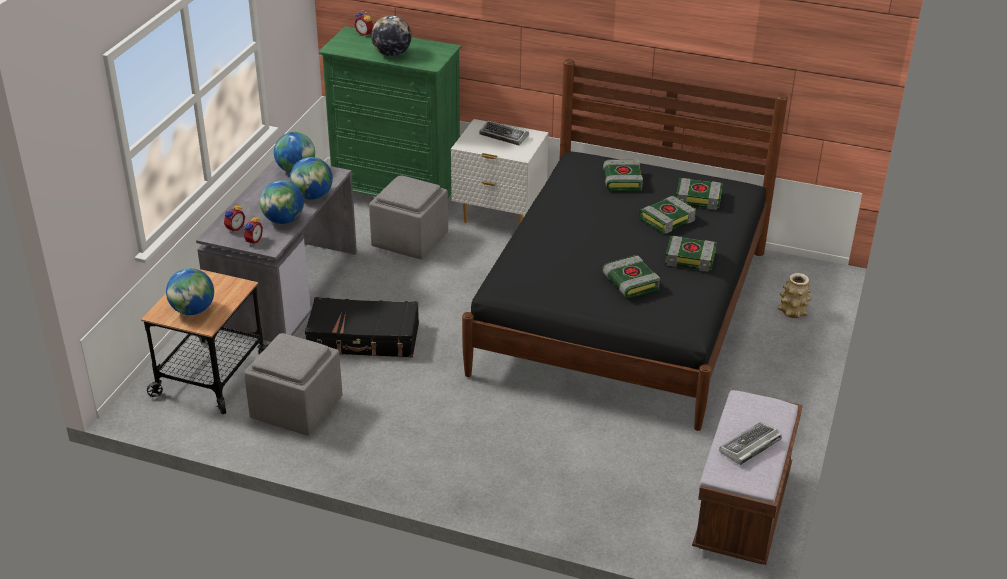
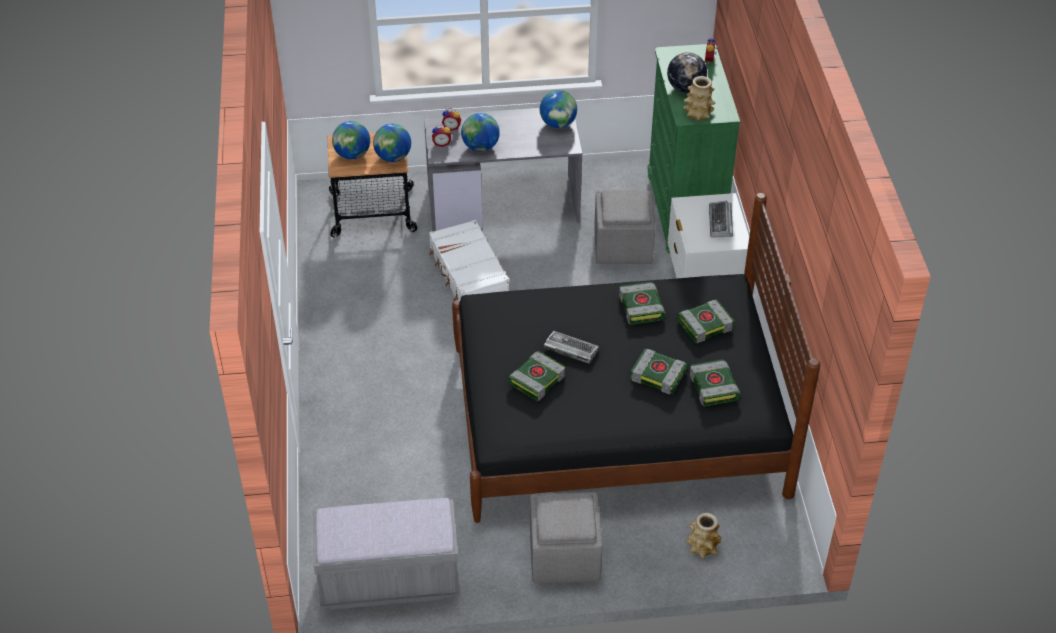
camera: 65 degrees right, 10 degrees up
(296, 408) = (363, 271): grey ottoman -> grey ottoman (565, 555)
(313, 196) = (526, 148): globe -> globe (393, 157)
(364, 339) = (468, 273): black suitcase -> white suitcase
(432, 58) = (698, 114): none -> vase
(691, 258) = (604, 409): book -> book (642, 308)
(742, 510) = (389, 580): brown bench -> grey bench
(749, 447) = (372, 527): keyboard -> keyboard (570, 349)

